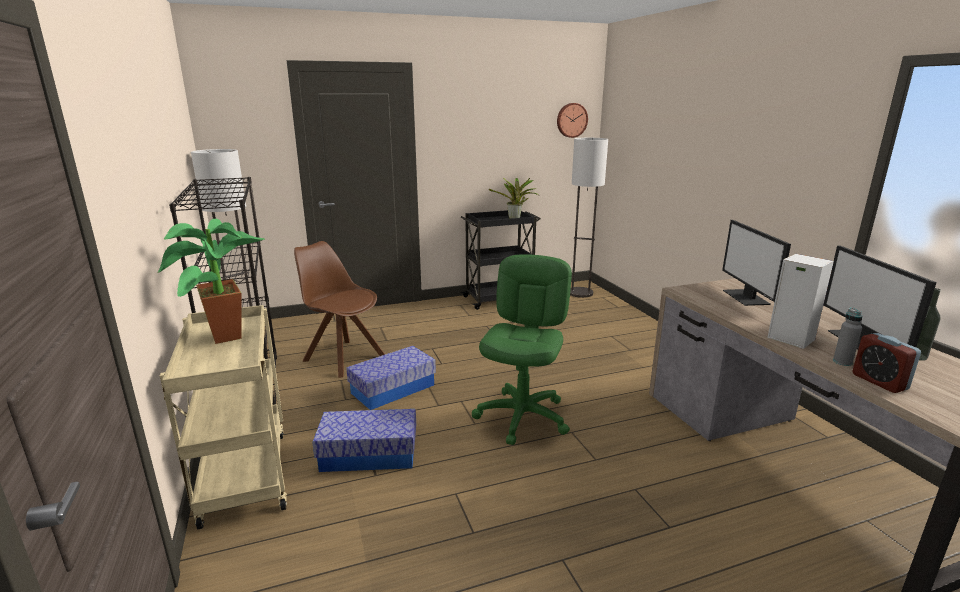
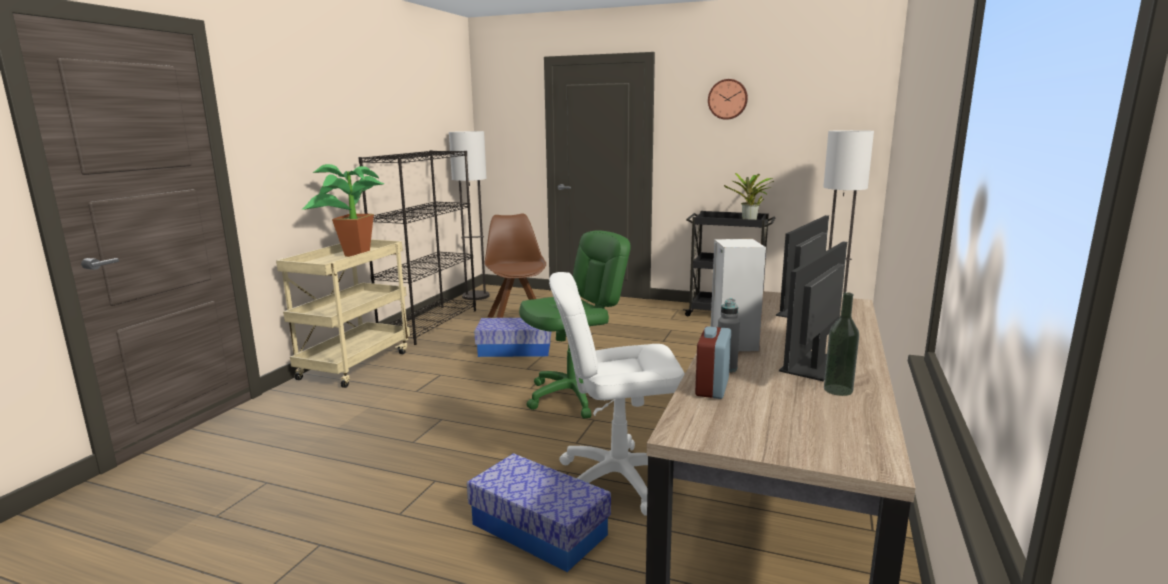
camera: 40 degrees right, 5 degrees down
(368, 454) = (432, 379): storage box -> storage box (538, 529)
(571, 120) = (847, 110): wall clock -> wall clock (727, 99)
(672, 476) = (618, 479): none -> white office chair

